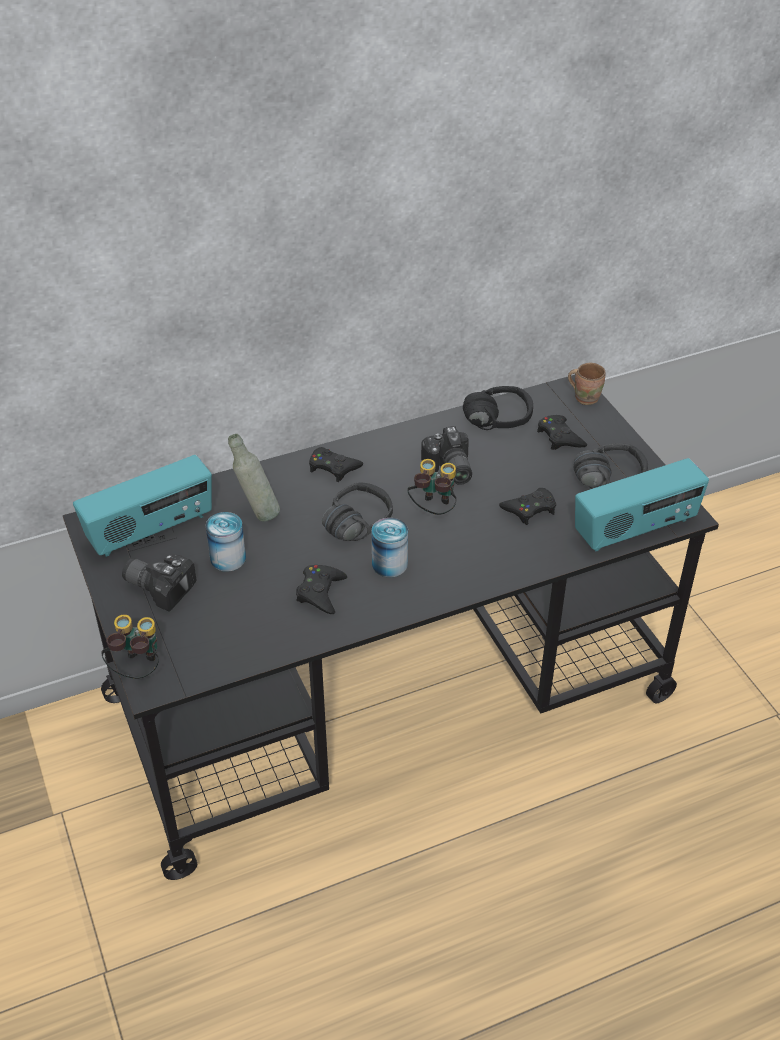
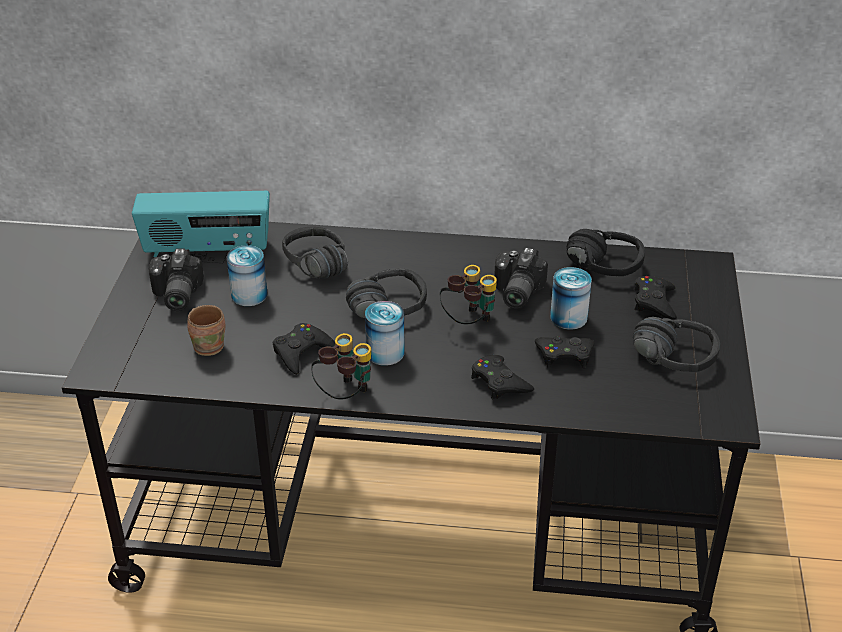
camera: 30 degrees right, 5 degrees down
(137, 669) = (96, 353): binoculars -> binoculars (344, 394)
(160, 585) = (175, 295): camera -> camera turned 150 degrees counterclockwise
(257, 514) = (307, 268): grey bottle -> black headphones
(333, 467) = (408, 254): black game controller -> black game controller (499, 382)
(507, 475) = (568, 317): none -> can
(585, 397) = (715, 275): brown mug -> brown mug (209, 346)
(635, 529) = (660, 414): radio -> none

